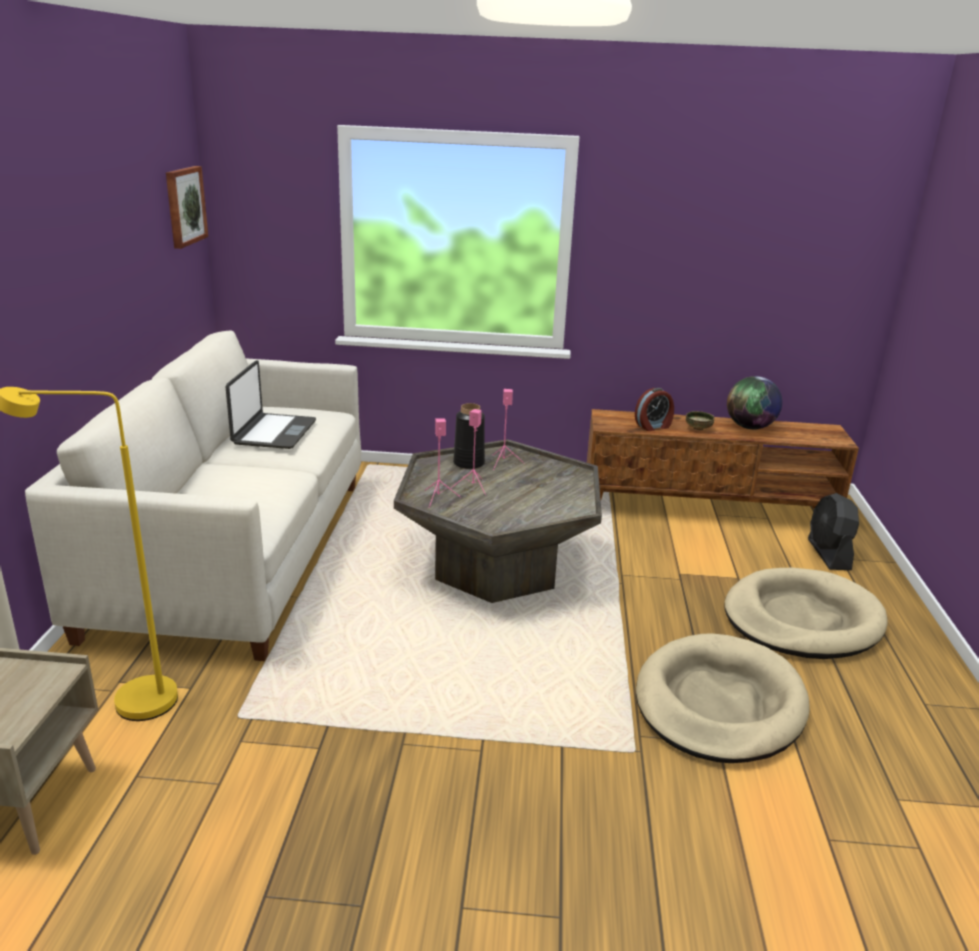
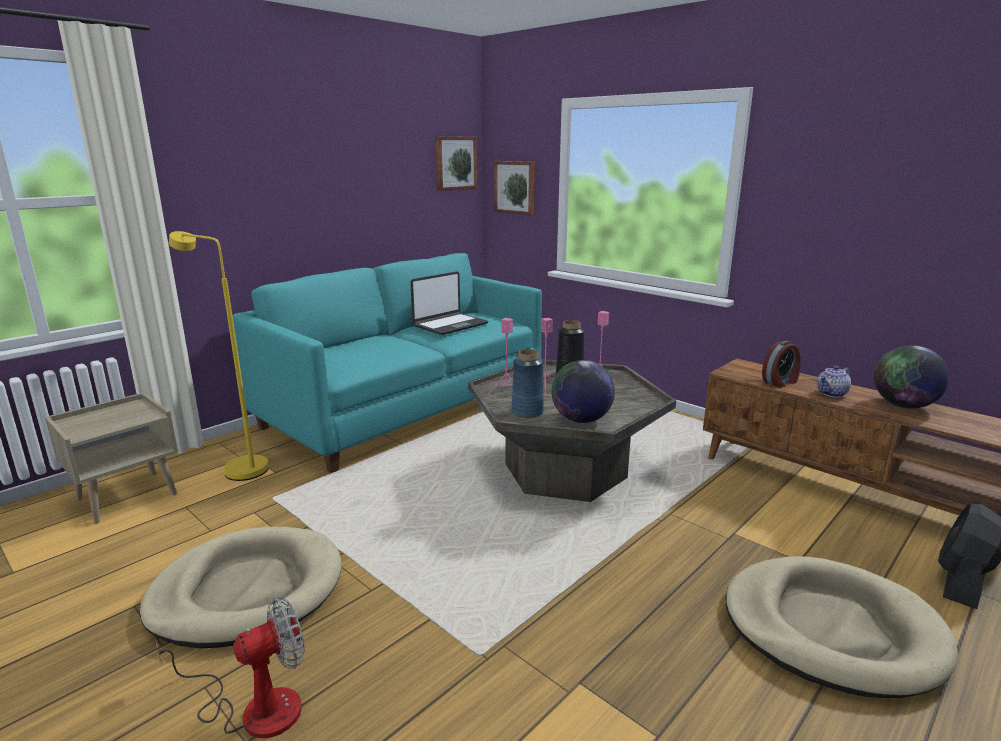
camera: 40 degrees right, 5 degrees down
(235, 553) = (405, 408): white sofa -> turquoise sofa
(268, 234) = (515, 187): none -> picture
(494, 516) = (527, 412): none -> blue vase
(528, 892) = (254, 707): none -> fan
(550, 510) = (581, 420): none -> globe
(653, 426) = (780, 382): alarm clock -> alarm clock turned 45 degrees counterclockwise
(698, 428) = (832, 394): bowl -> teapot
(718, 703) = (618, 659): beige dog bed -> beige dog bed (247, 591)

